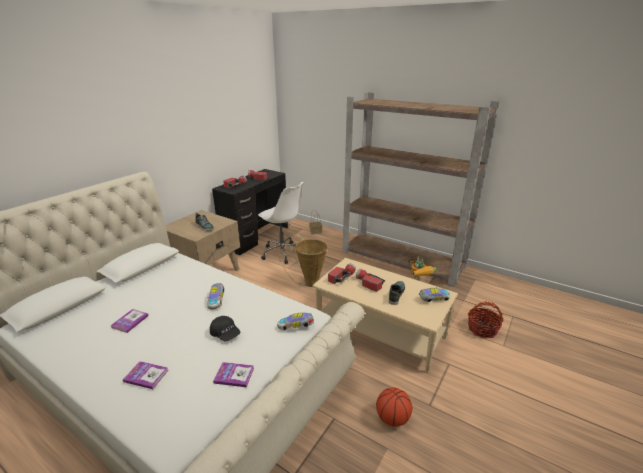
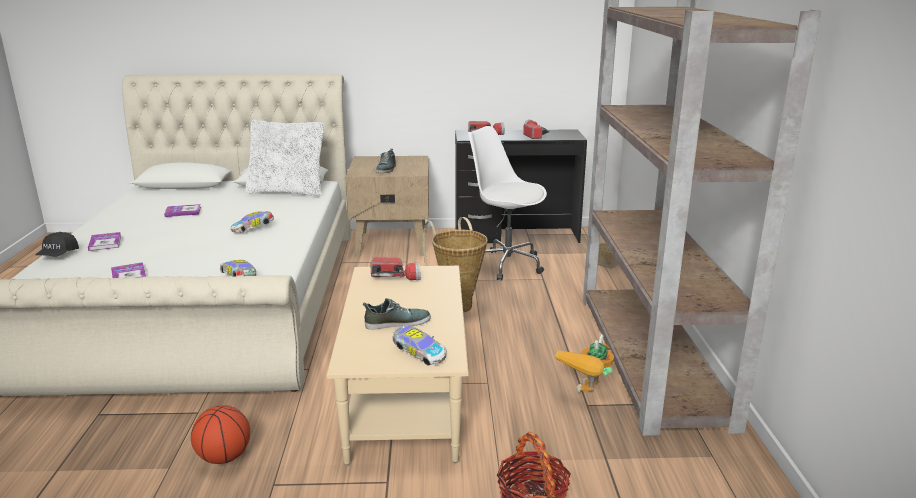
camera: 55 degrees right, 5 degrees down
(159, 268) = (288, 190): none -> white pillow
(225, 334) = (195, 252): black cap -> black cap (58, 255)
(283, 253) = (505, 264): white office chair -> white office chair turned 120 degrees clockwise
(368, 283) = (403, 297): flashlight -> none

